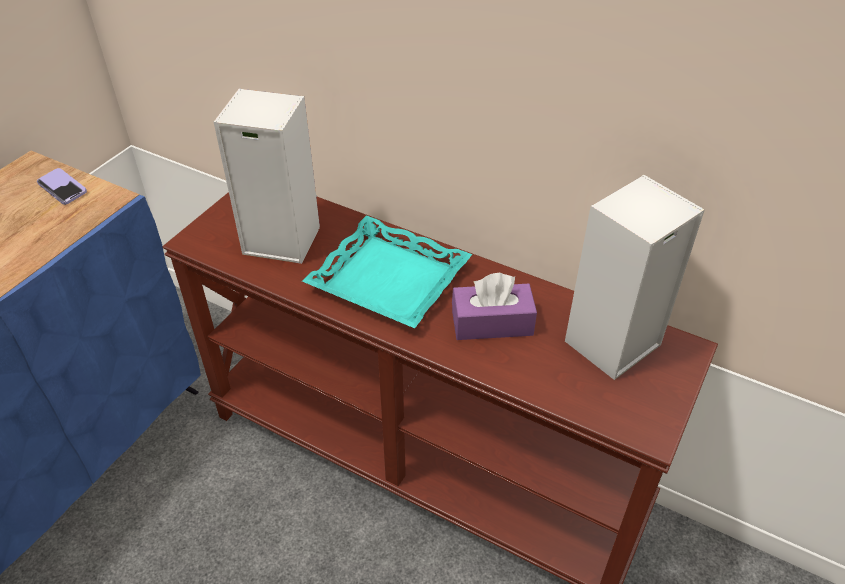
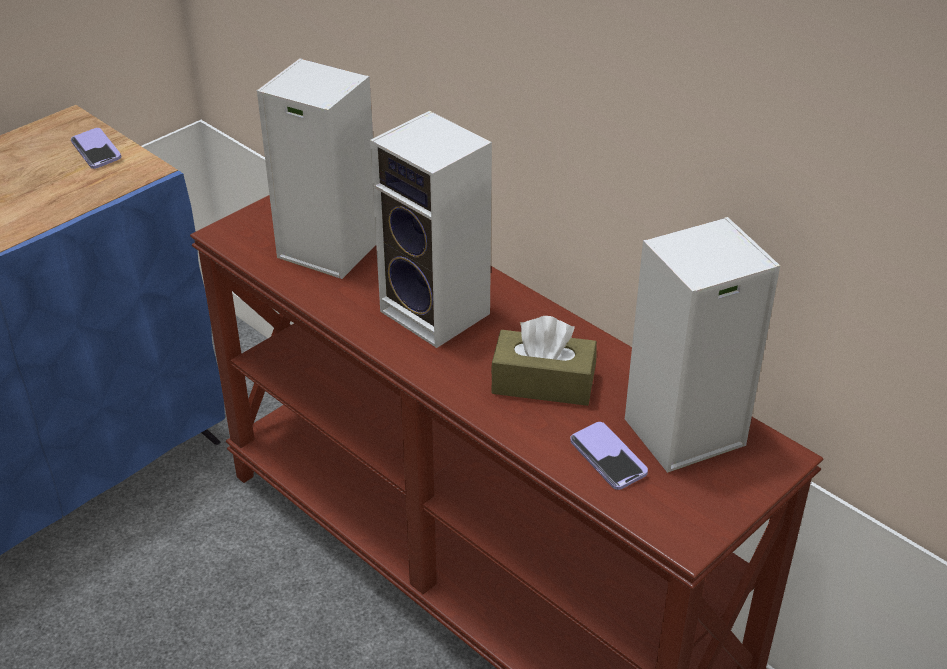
camera: 15 degrees right, 5 degrees down
(390, 279) = (439, 313): turquoise tray -> speaker
(492, 323) = (543, 383): purple tissue box -> brown tissue box
(565, 376) = (608, 457): none -> phone

